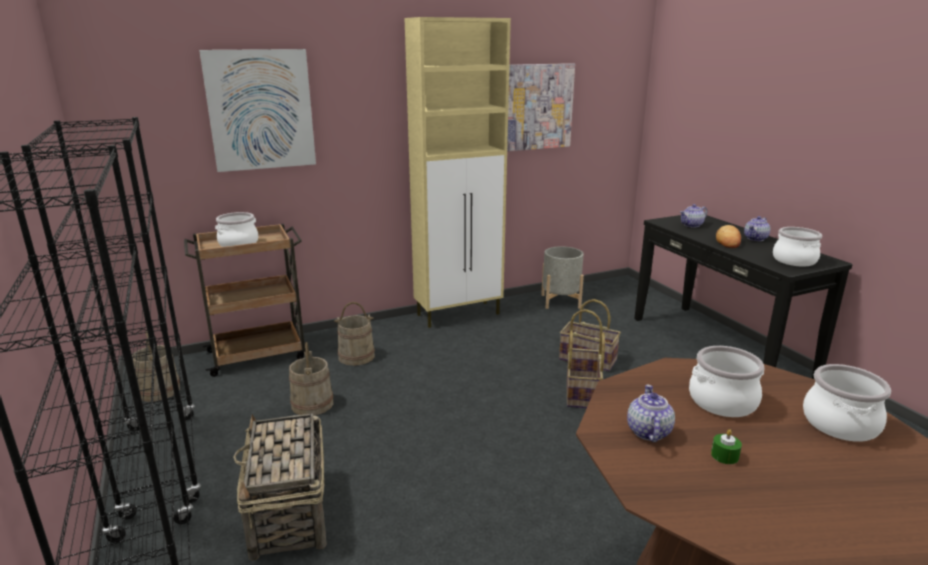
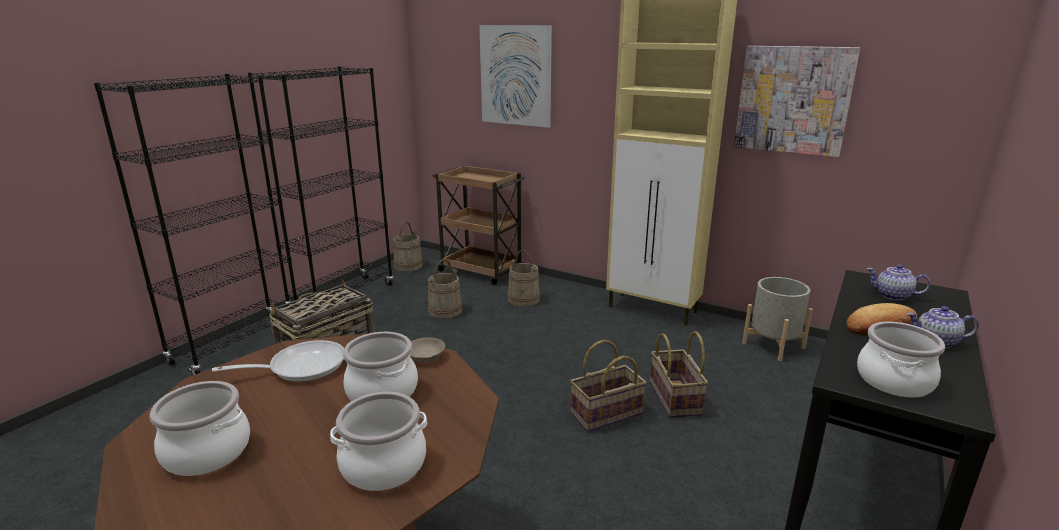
camera: 55 degrees right, 0 degrees up
(238, 243) = (476, 178): cooking pot -> cooking pot (207, 451)
(648, 431) = (301, 367): teapot -> frying pan
(669, 371) = (426, 357): none -> beige bowl
(724, 456) = (278, 406): green candle -> none

